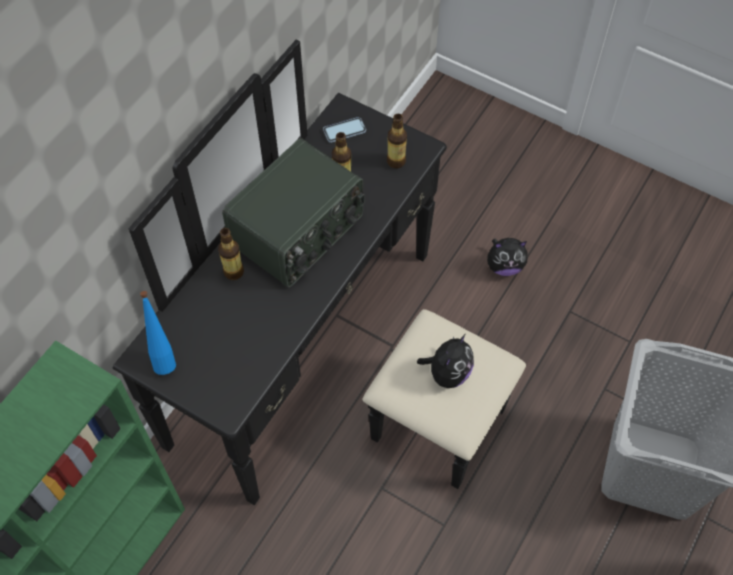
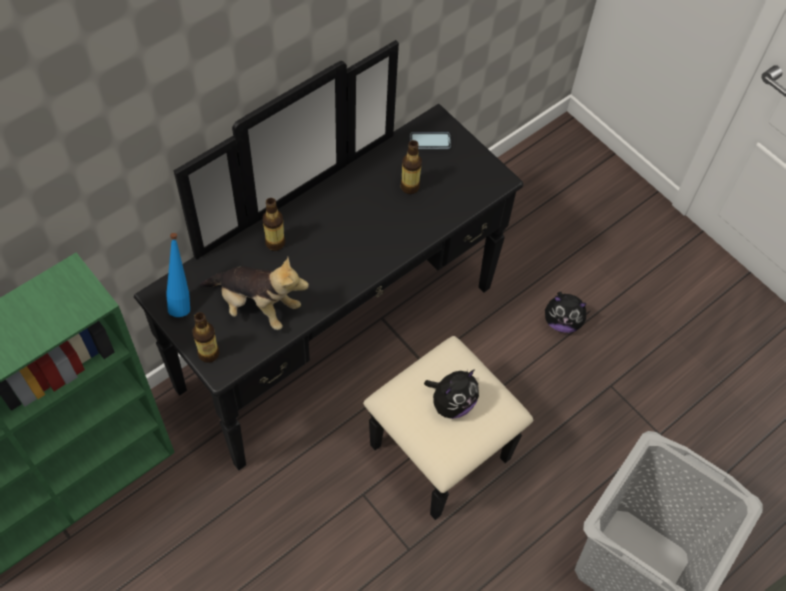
camera: 15 degrees right, 0 degrees up
(239, 338) = (256, 305): none -> plush toy
(298, 232) = (349, 224): radio -> none
(396, 161) = (468, 185): bottle -> bottle (209, 353)

